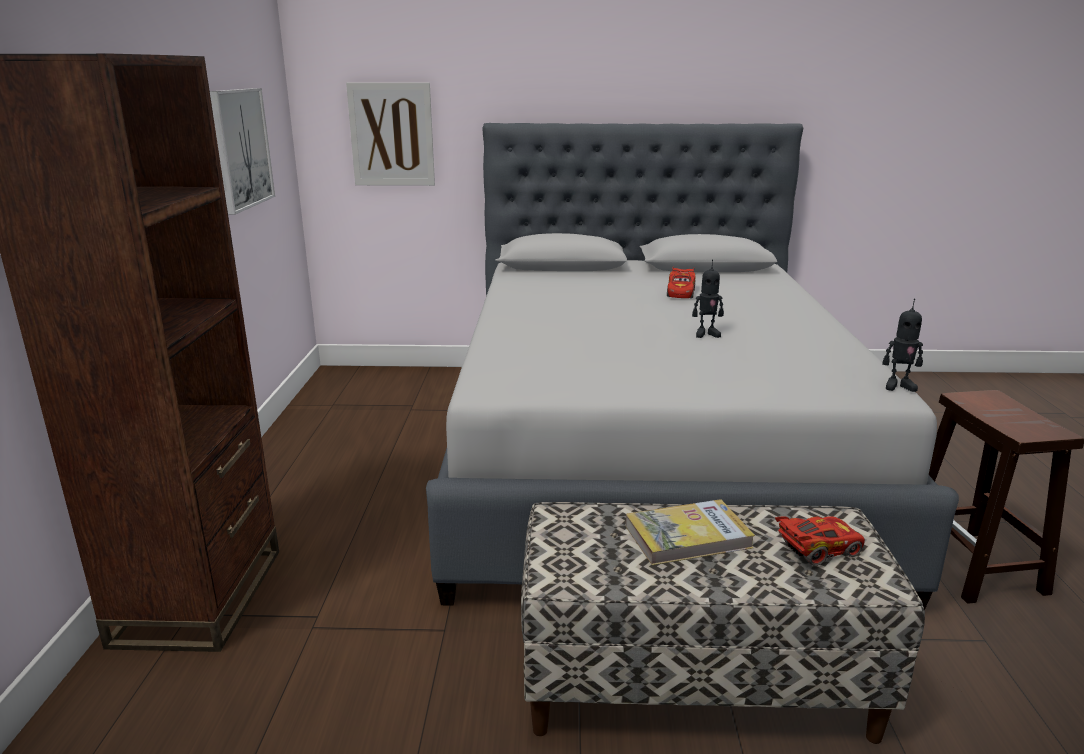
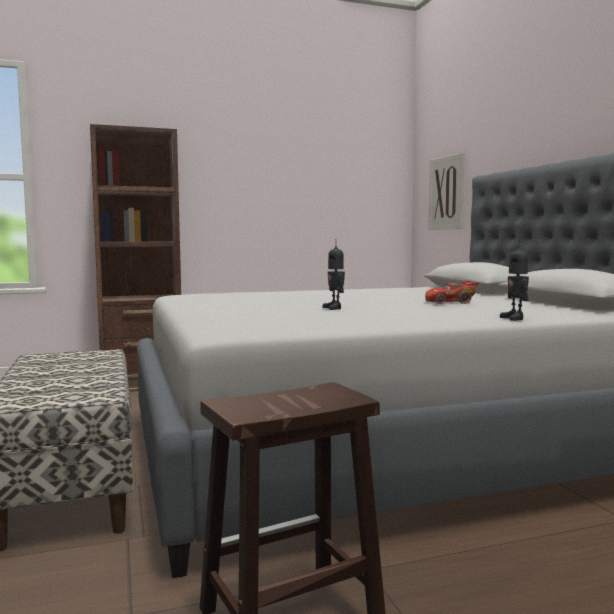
camera: 70 degrees right, 15 degrees down
(240, 148) = (326, 196): picture -> none
(687, 536) = (79, 370): book -> none
(818, 550) = (57, 392): red toy car -> none
(898, 386) = (243, 334): toy robot -> toy robot (515, 318)

